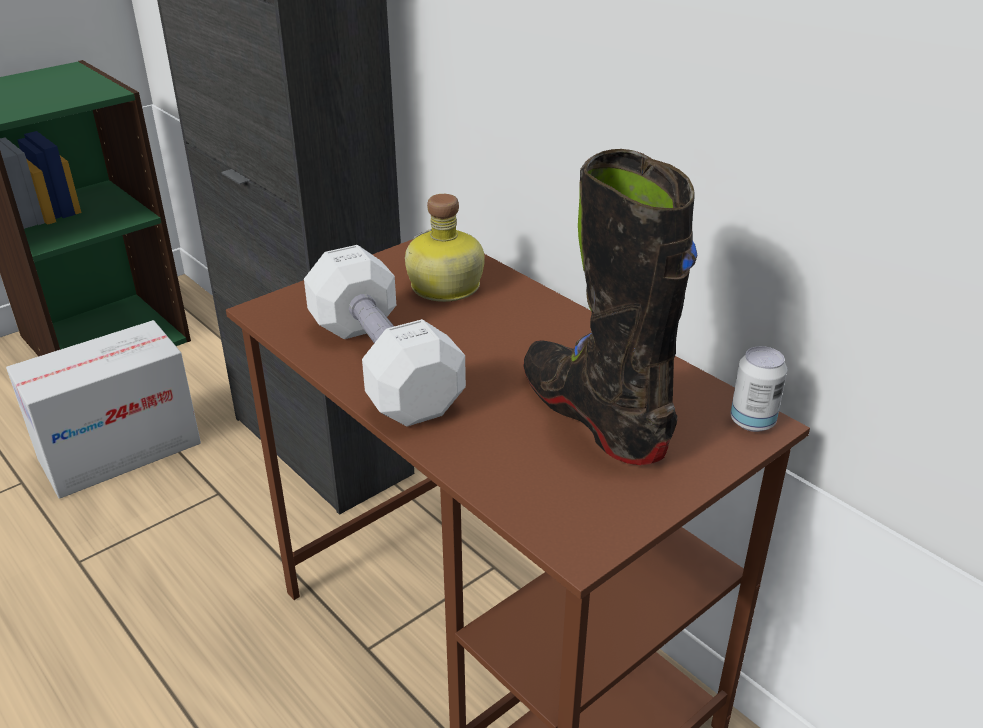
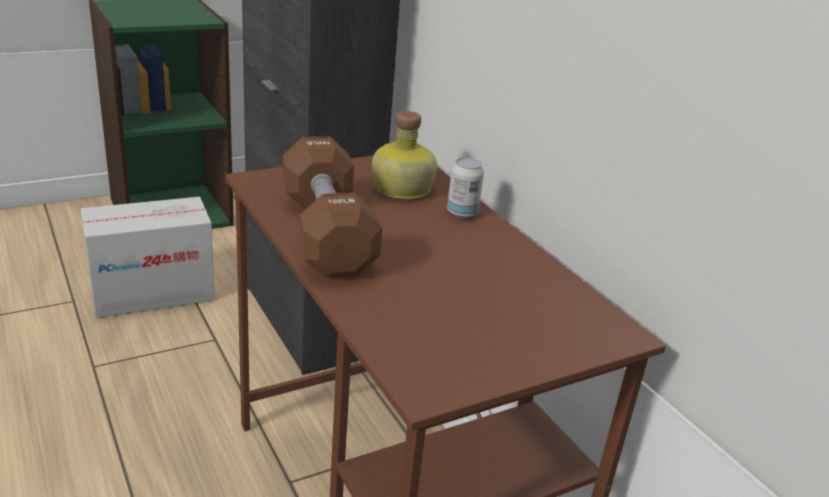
camera: 10 degrees right, 5 degrees down
(383, 366) = (326, 233): white dumbbell -> brown dumbbell
(594, 415) = (482, 300): black boot -> none
(752, 422) = (616, 331): can -> can (462, 213)

